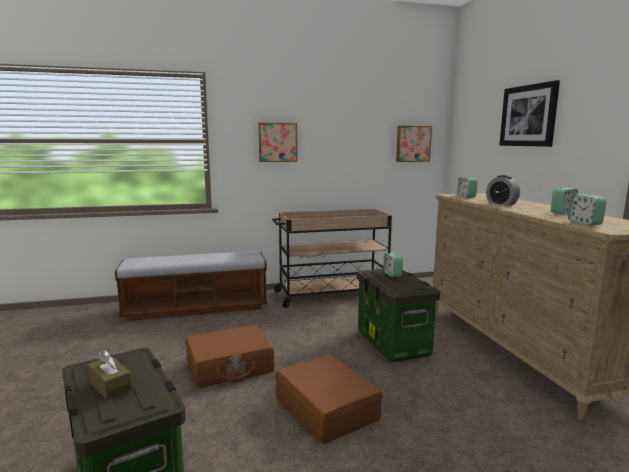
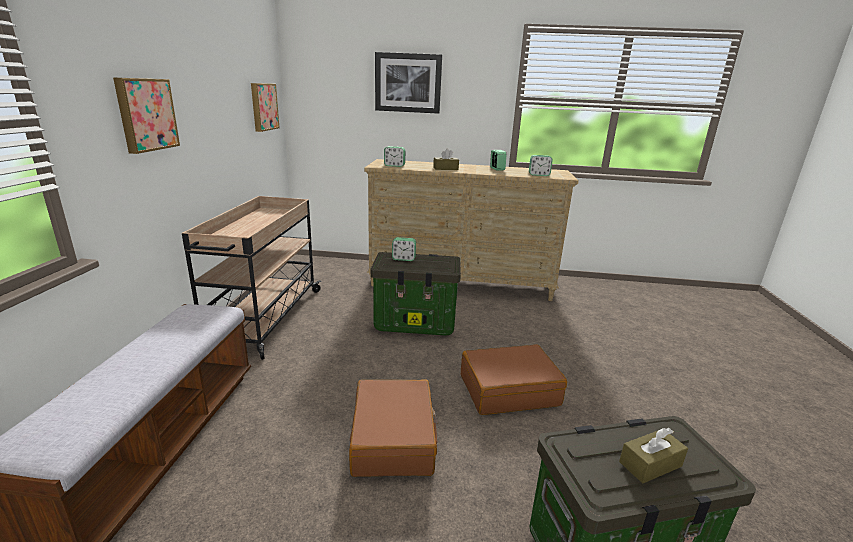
camera: 70 degrees left, 10 degrees up
(501, 204) = (445, 168): alarm clock -> brown tissue box

